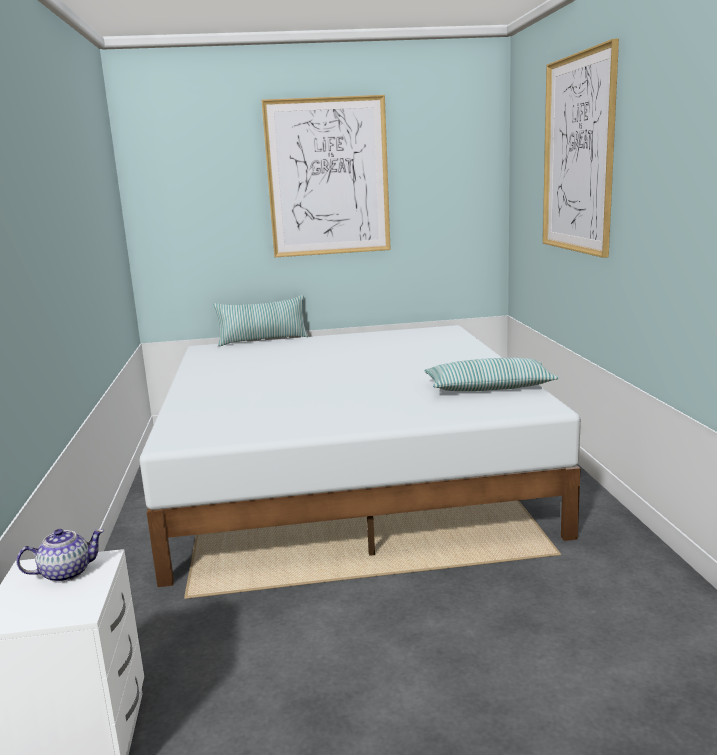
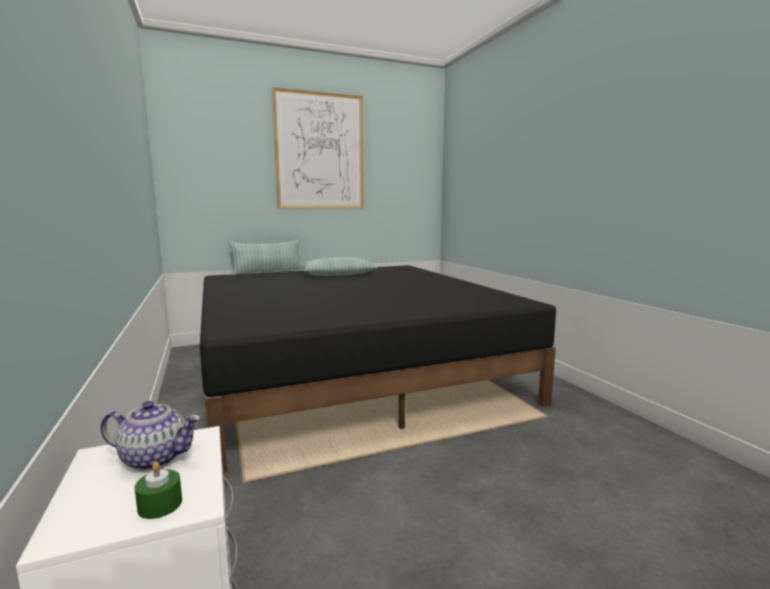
camera: 15 degrees left, 5 degrees down
(58, 610) = (160, 505): none -> green candle
(65, 573) = (154, 458): teapot -> teapot turned 45 degrees clockwise
(349, 472) = (350, 369): white bed -> black bed
(489, 388) = (472, 293): pillow -> pillow (338, 275)
(578, 154) = (515, 134): picture -> none

